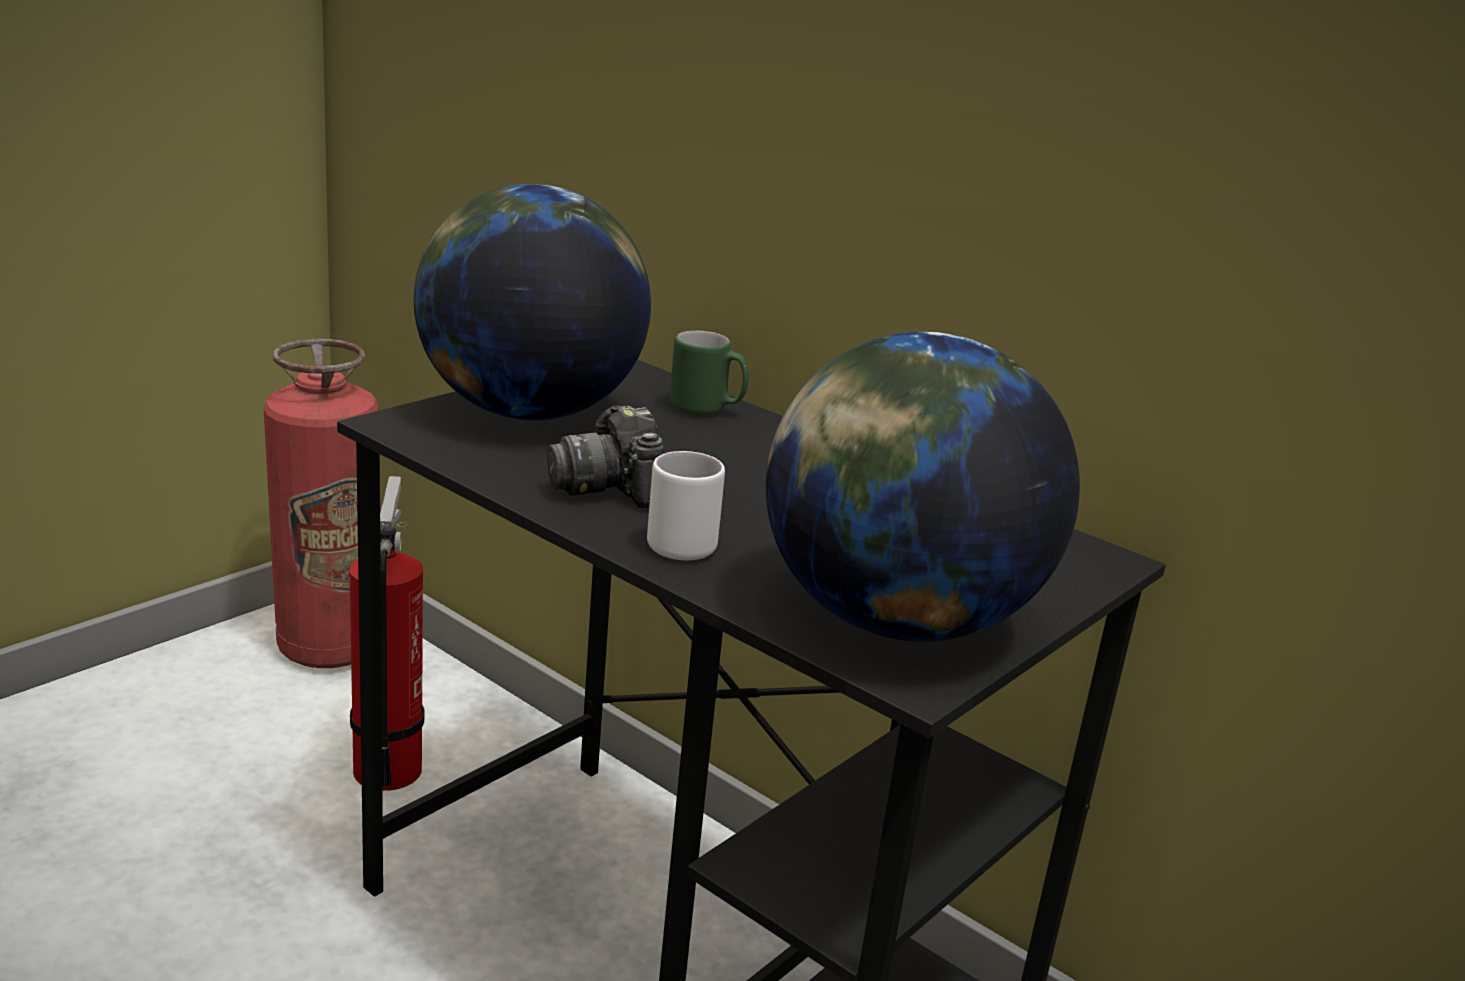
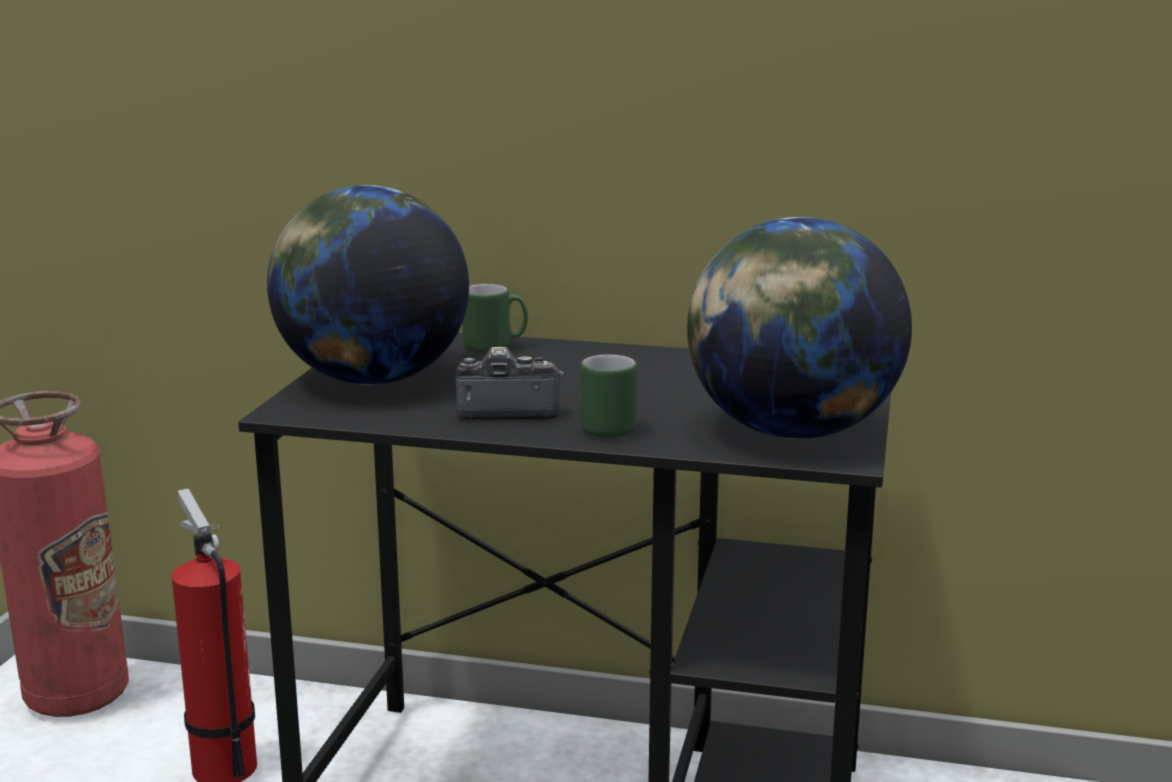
camera: 25 degrees left, 5 degrees down
(610, 486) = (506, 409): camera -> camera turned 135 degrees clockwise
(685, 542) = (605, 426): white mug -> green mug

